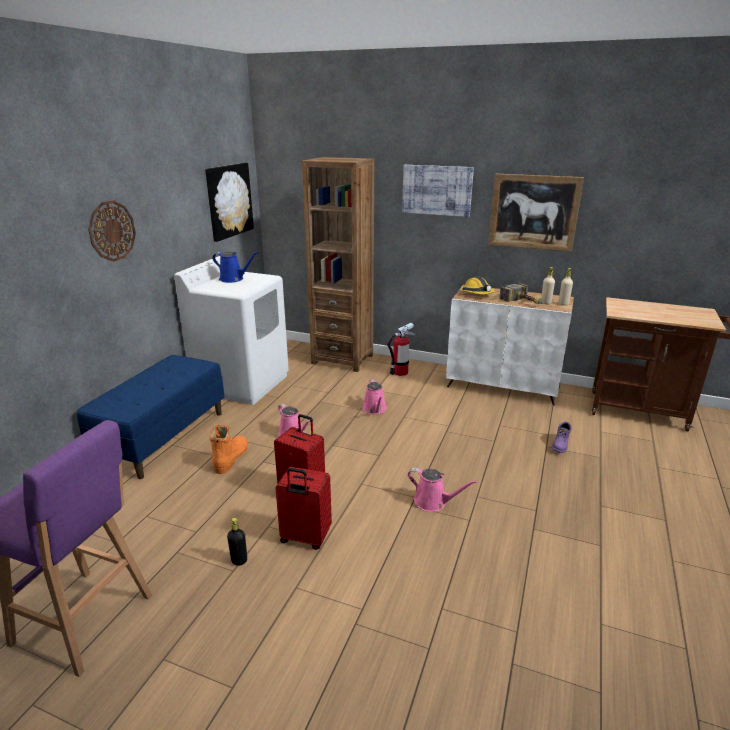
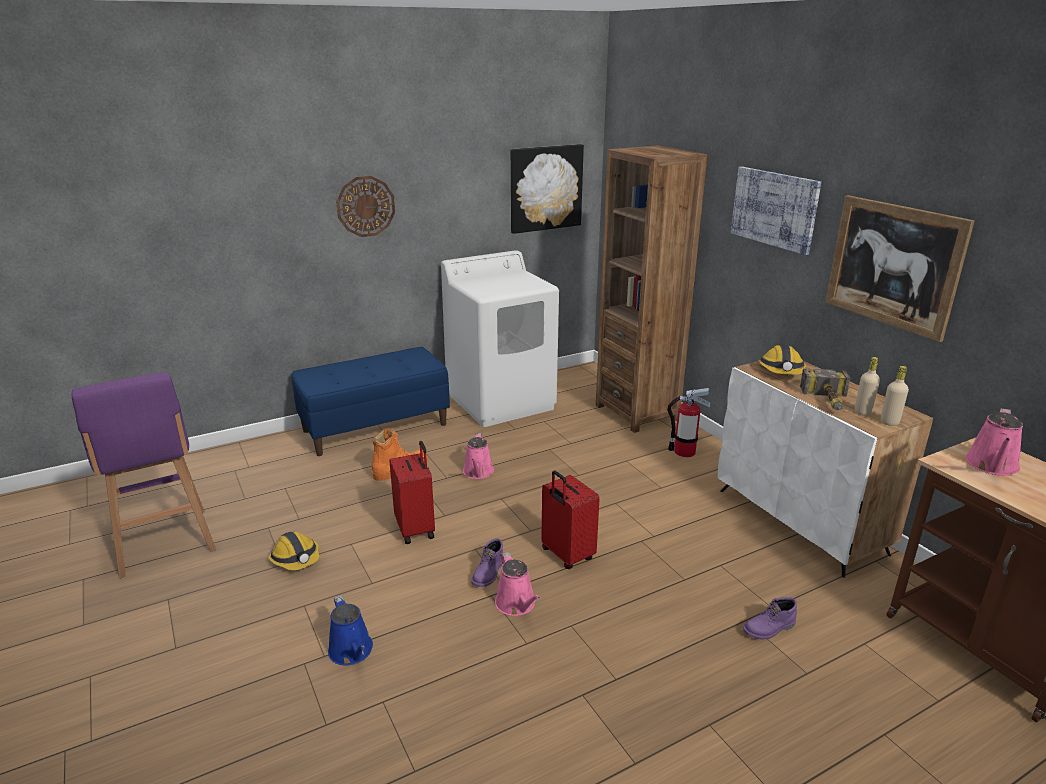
camera: 40 degrees right, 0 degrees up
(233, 279) = (504, 279): blue watering can -> blue watering can (352, 652)
(239, 560) = (296, 559): black bottle -> hard hat
(305, 538) = (363, 570): red suitcase -> red suitcase (566, 555)
(375, 409) = (594, 481): pink watering can -> pink watering can (992, 466)
(391, 493) = (489, 573): none -> purple boot

